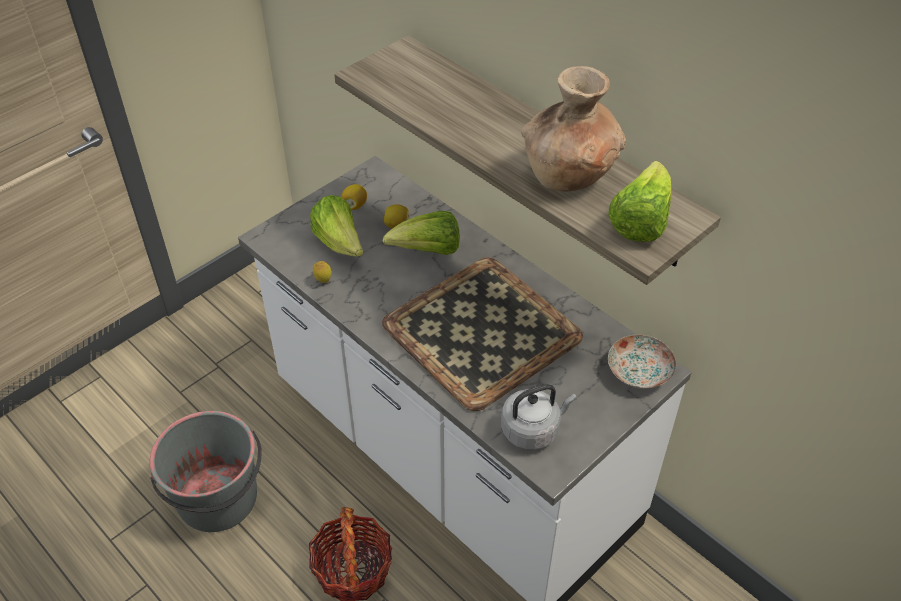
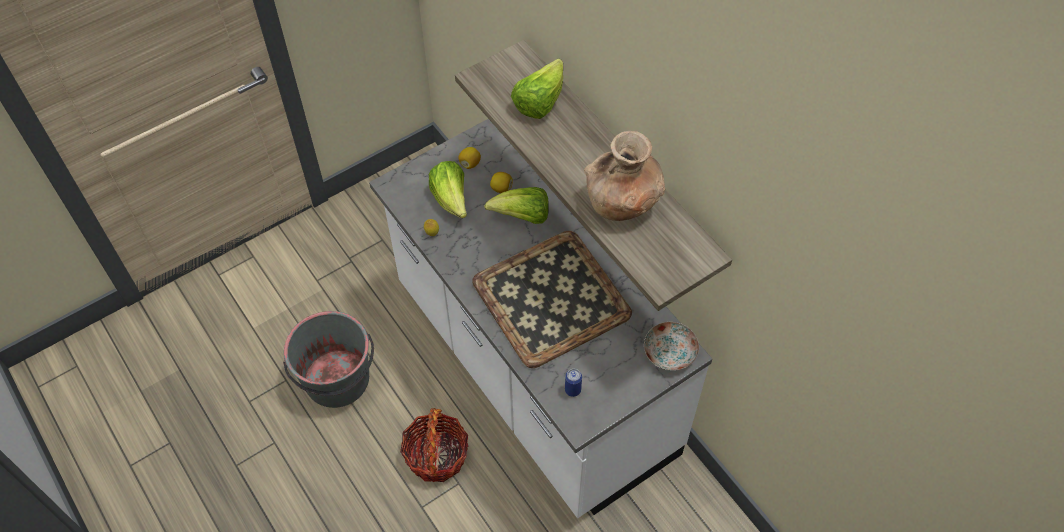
camera: 10 degrees right, 10 degrees up
(533, 429) = (572, 390): grey kettle -> can
(640, 221) = (666, 255): lettuce -> lettuce (539, 102)

